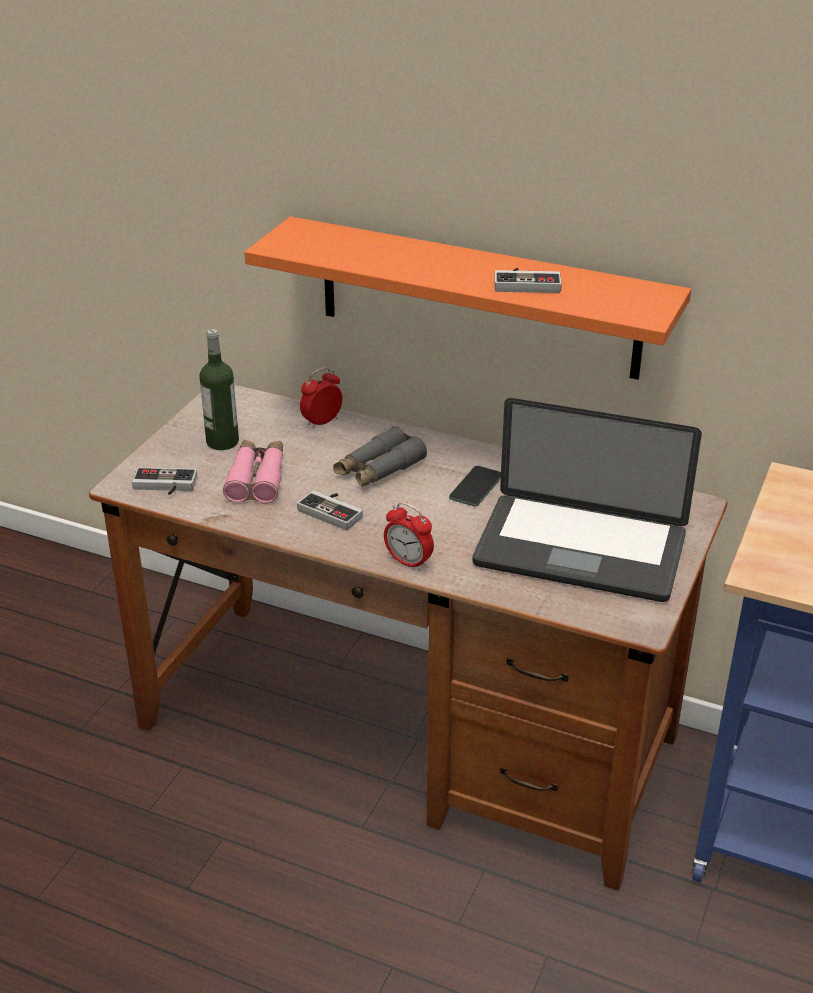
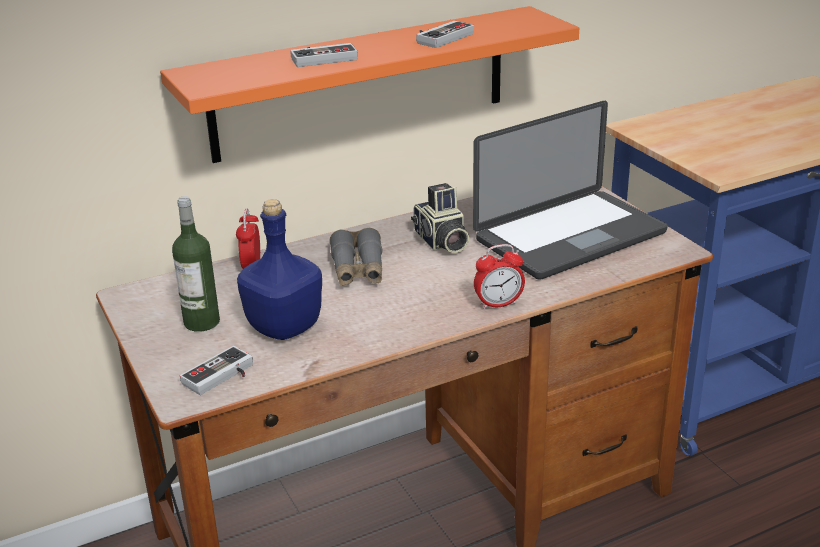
camera: 50 degrees left, 5 degrees down
(257, 478) = (285, 326): pink binoculars -> blue bottle
(333, 511) = (385, 309): game controller -> game controller (322, 57)
(476, 487) = (441, 242): phone -> camera

